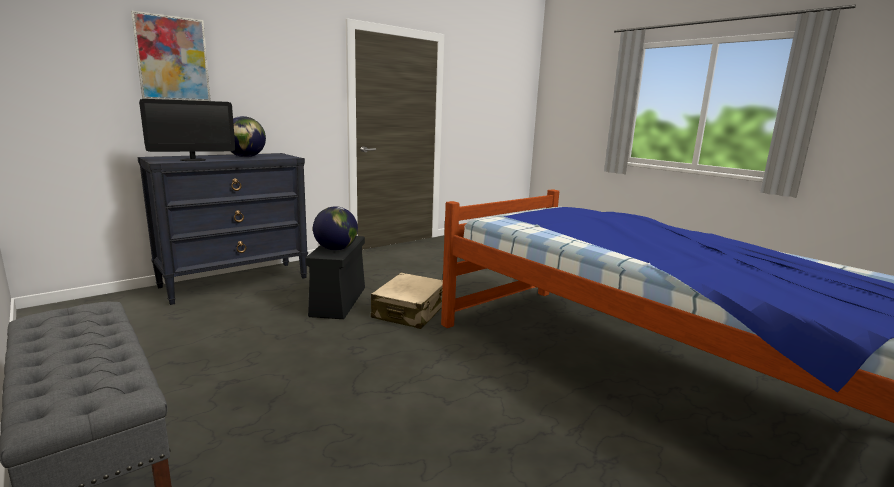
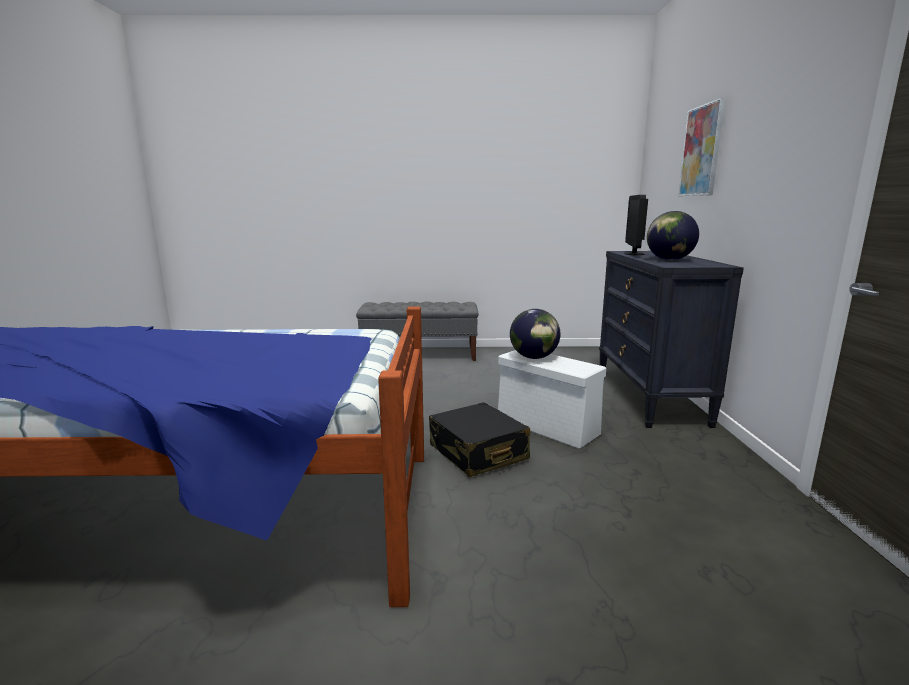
camera: 130 degrees right, 0 degrees up
(338, 302) = (545, 426): black storage box -> white storage box
(410, 311) = (477, 452): beige suitcase -> black suitcase

